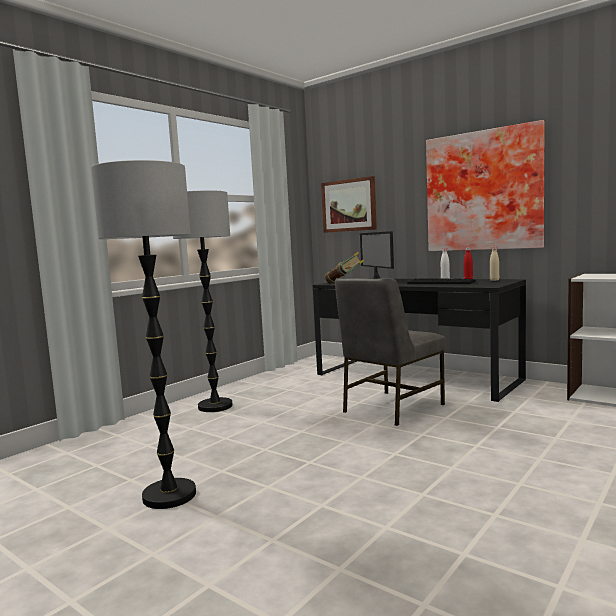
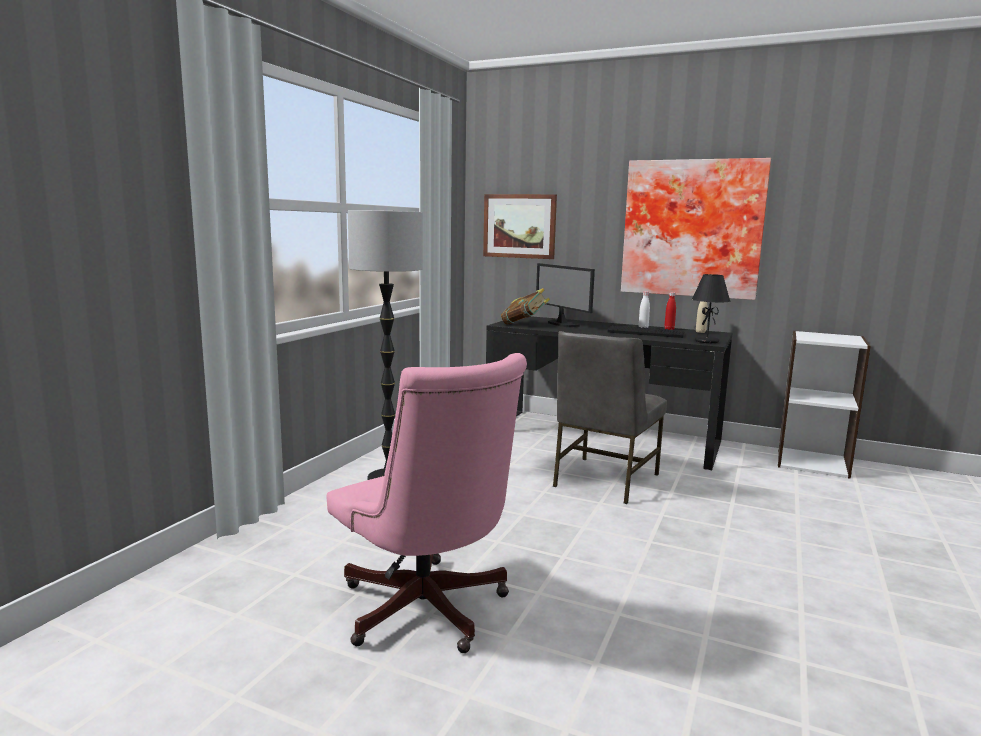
camera: 15 degrees left, 5 degrees up
(169, 496) = (427, 613): floor lamp -> pink office chair
(487, 285) = (707, 341): none -> black table lamp

